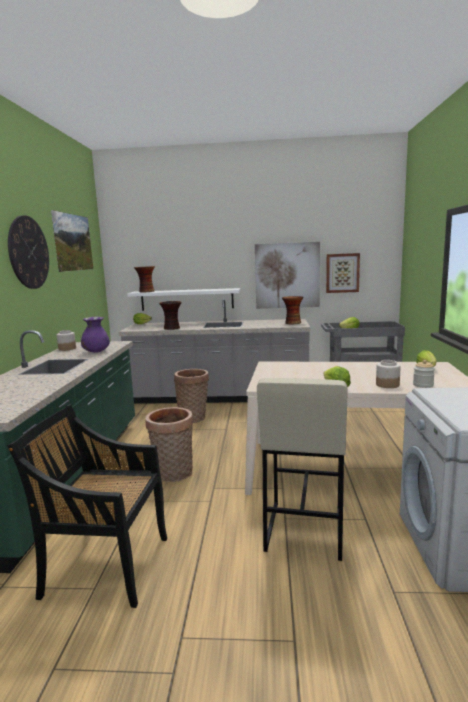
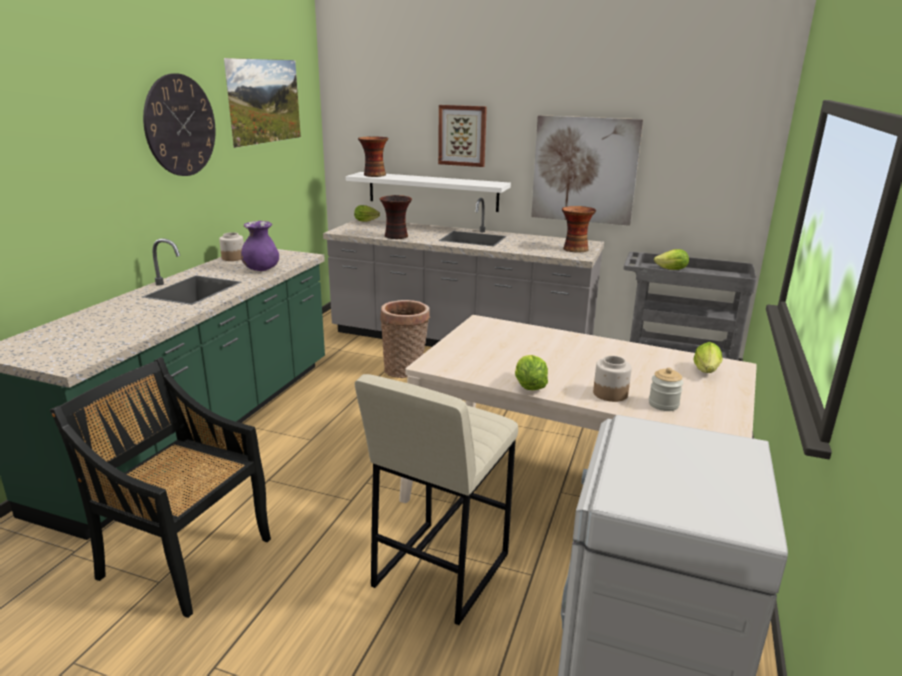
camera: 15 degrees right, 10 degrees up
(173, 474) = (329, 452): basket -> none
(342, 273) = (675, 174): picture -> picture (462, 135)

